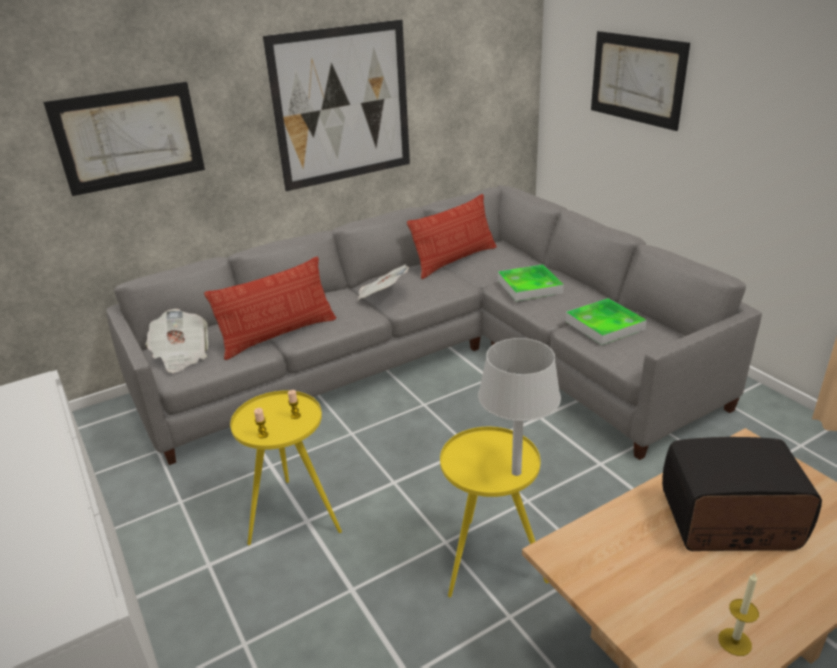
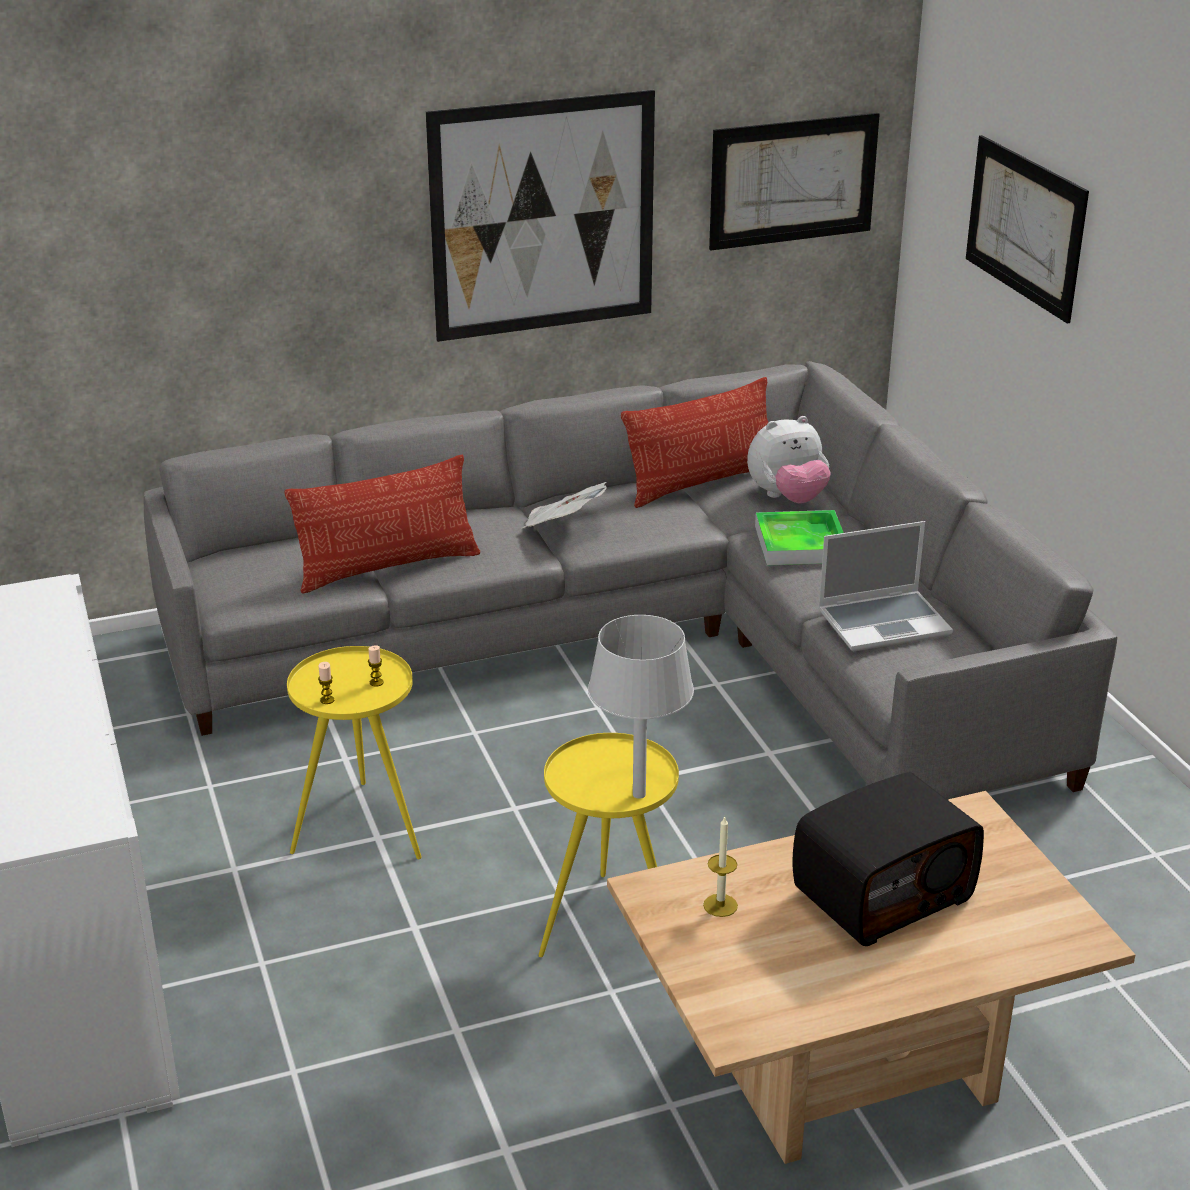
camera: 10 degrees right, 0 degrees up
(129, 138) = (211, 248): picture -> picture (793, 181)
(181, 355) = (241, 577): newspaper -> none
(508, 262) = (787, 498): none -> plush toy
(604, 325) = (884, 622): tray -> laptop
(728, 523) = (881, 892): radio -> radio turned 135 degrees clockwise
(734, 642) = (805, 1004): candle -> candle (720, 905)

